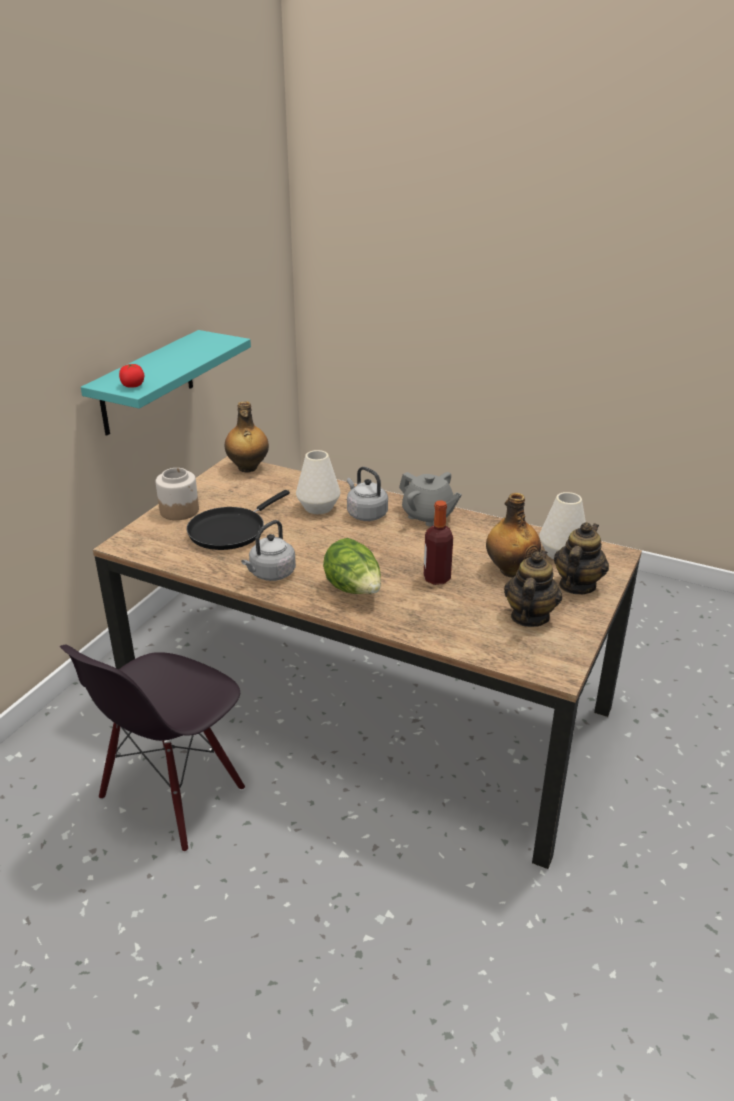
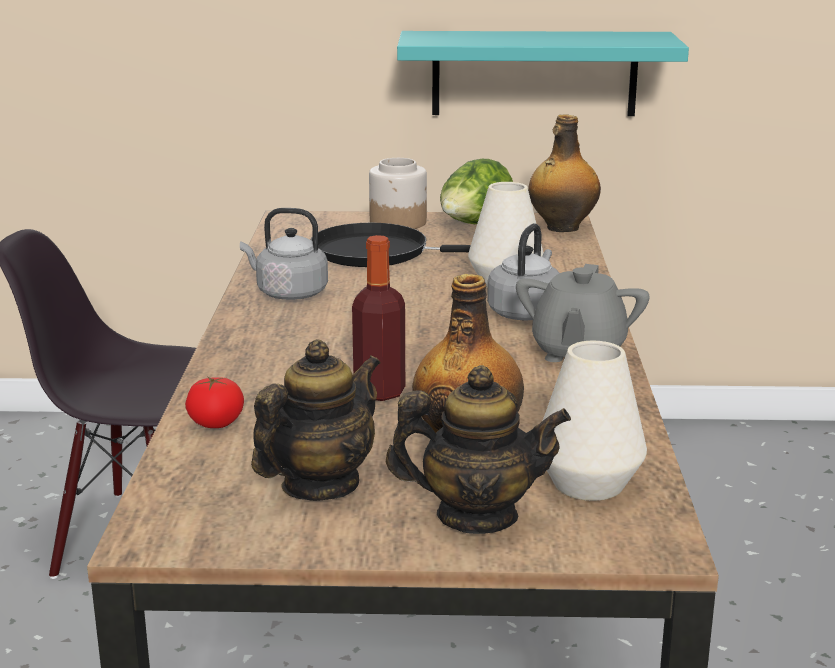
camera: 65 degrees right, 10 degrees down
(133, 385) = (432, 39): tomato -> tomato (216, 423)
(354, 590) = (290, 345): lettuce -> lettuce (474, 225)
(529, 617) = (319, 485): teapot -> teapot turned 45 degrees counterclockwise

